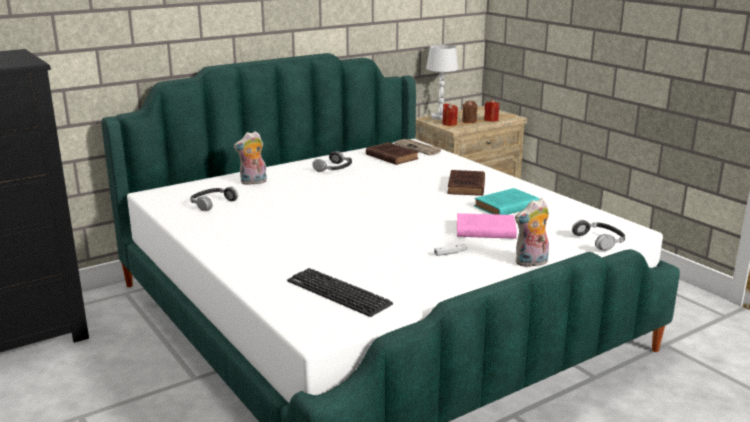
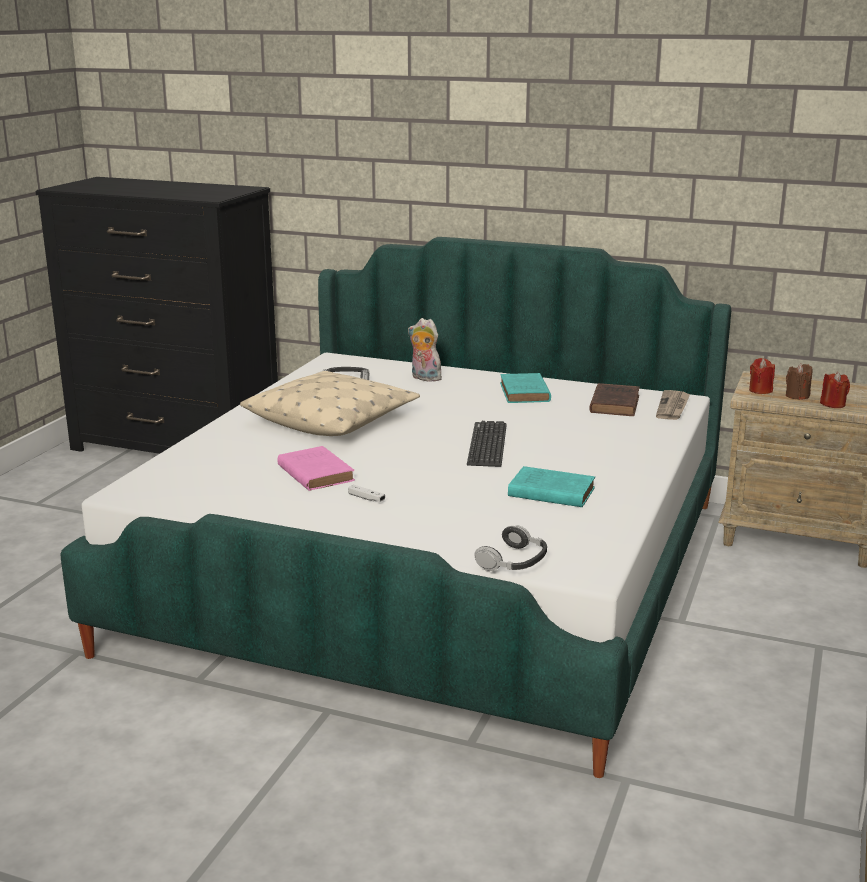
camera: 55 degrees right, 0 degrees up
(284, 226) = (332, 420): none -> beige pillow
(334, 168) = (525, 393): headphones -> turquoise book
(338, 293) = (211, 479): keyboard -> keyboard (487, 445)
(440, 117) = (780, 380): white table lamp -> none
(466, 187) = (581, 459): brown book -> none
(483, 230) = (455, 498): pink book -> pink book (314, 472)
(531, 263) = (394, 540): plush toy -> none

